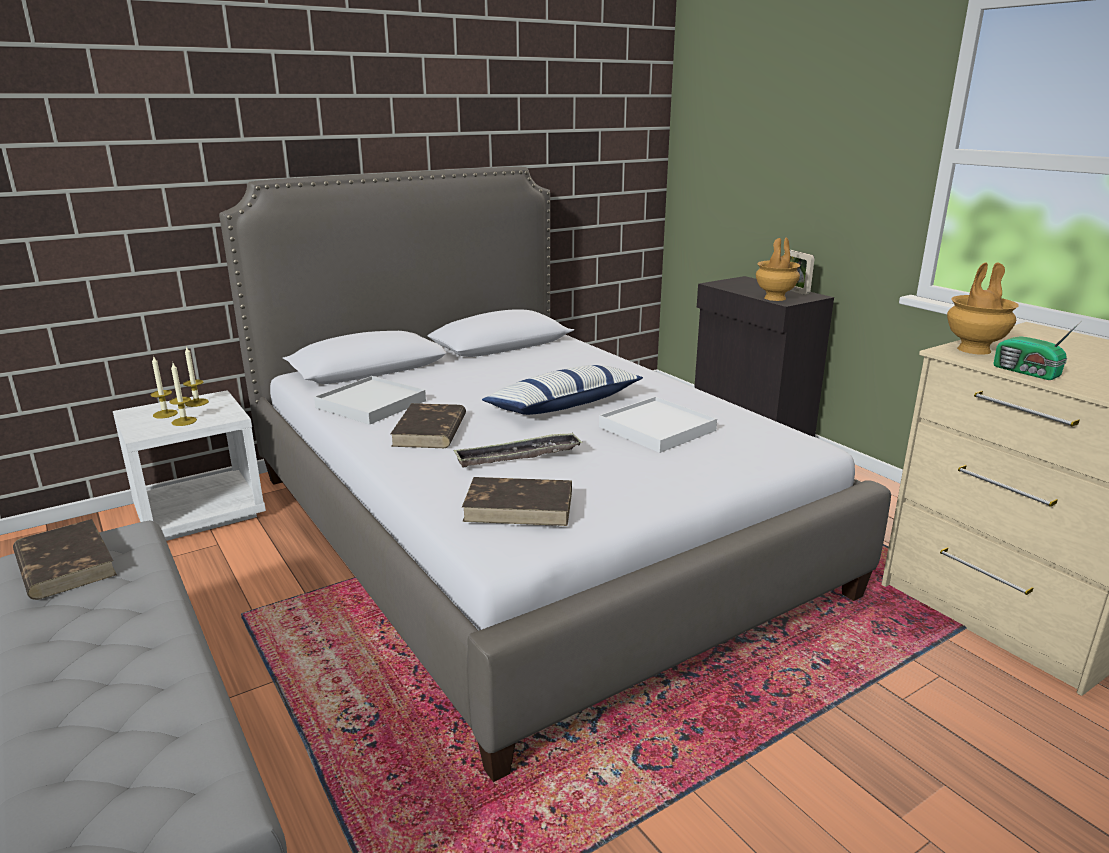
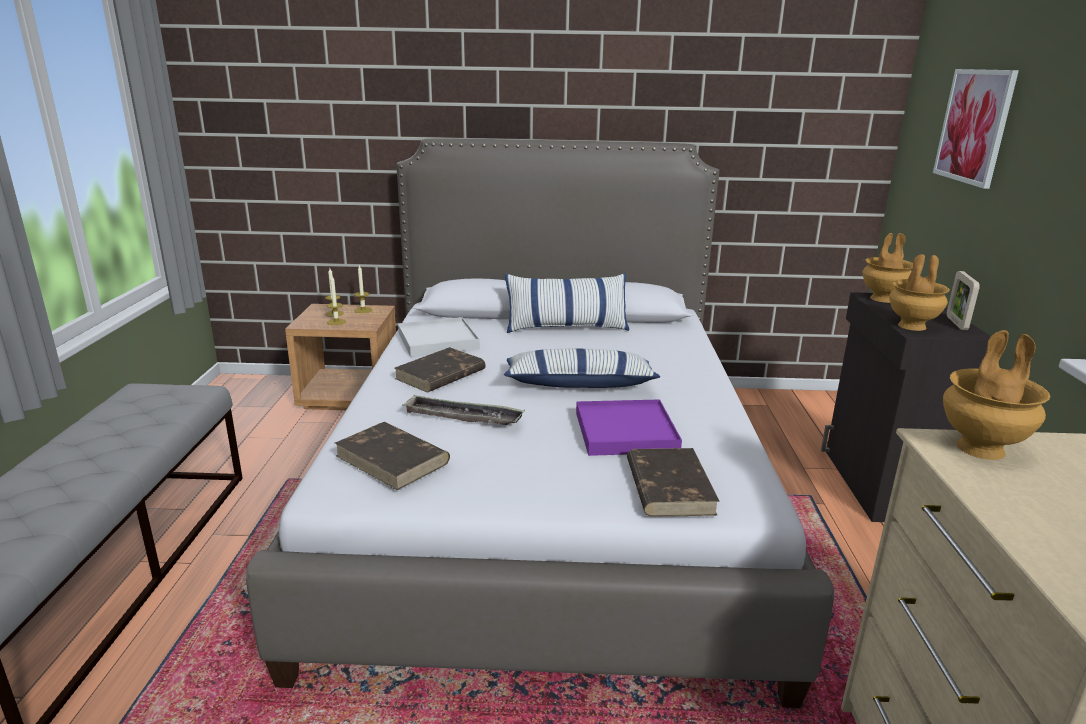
camera: 35 degrees right, 0 degrees up
(64, 564) = (144, 399): brown book -> brown book (669, 486)
(200, 512) = (350, 396): white nightstand -> brown nightstand
(473, 364) = (566, 327): none -> pillow
(656, 429) = (625, 432): white tray -> purple tray
(726, 284) = (883, 299): none -> brown vase
(760, 134) = (974, 126): none -> picture
(1027, 372) = (993, 501): radio -> none

